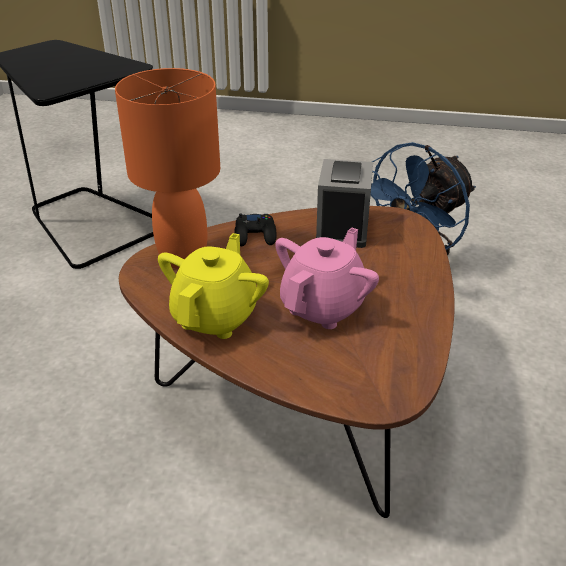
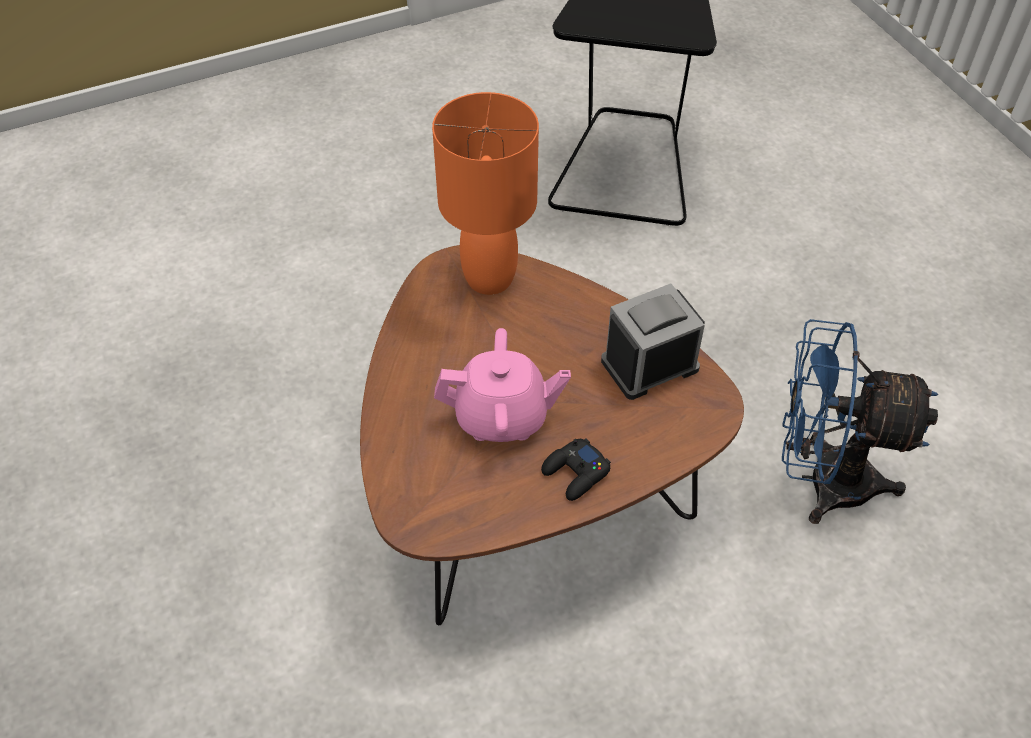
camera: 55 degrees right, 15 degrees up
(215, 317) = (425, 351): yellow teapot -> none
(255, 235) = (571, 307): black game controller -> black game controller (576, 473)

